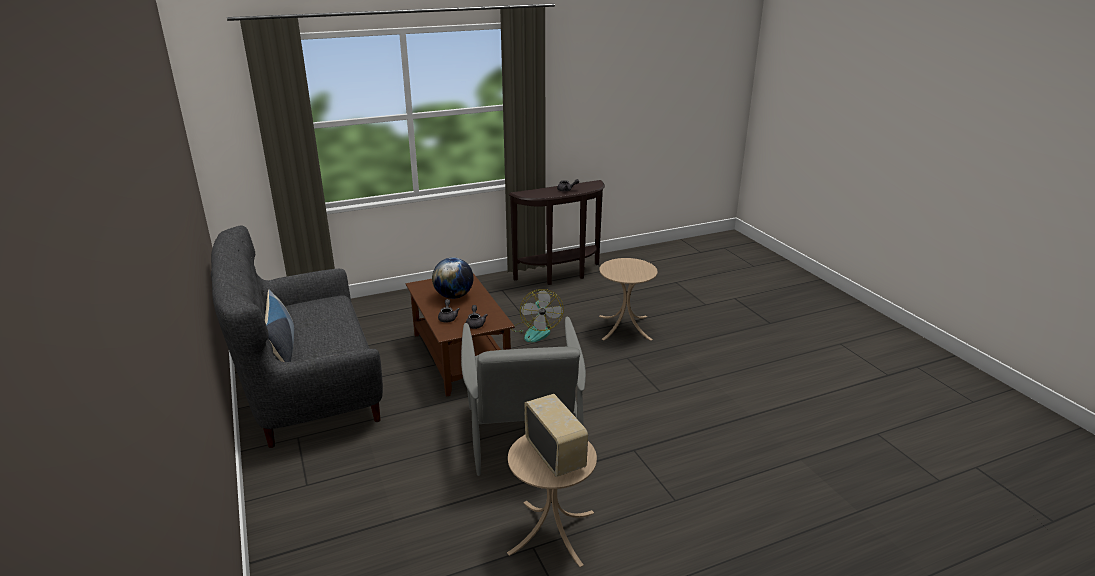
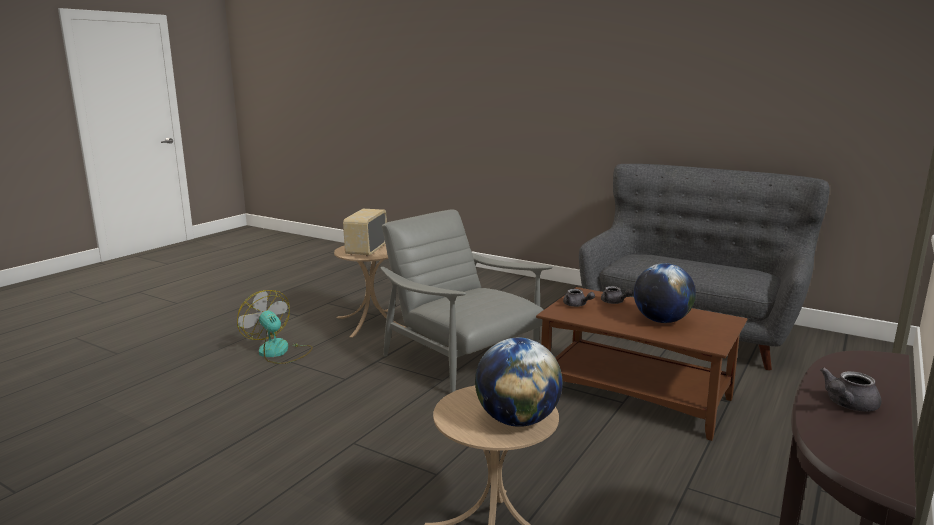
camera: 145 degrees right, 10 degrees down
(282, 347) = (680, 259): pillow -> none
(536, 331) = (615, 464): fan -> fan (278, 352)
(555, 455) = (366, 250): radio -> radio turned 75 degrees clockwise
(623, 264) = (517, 420): none -> globe

